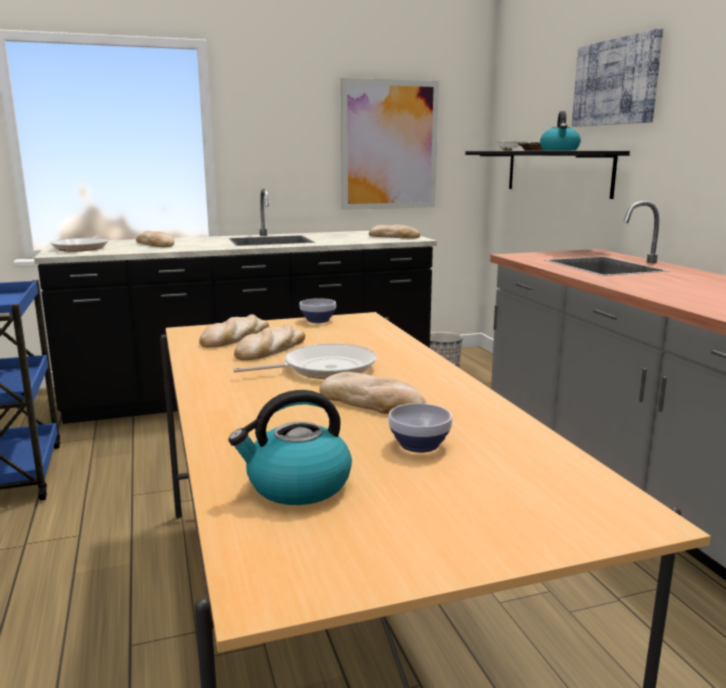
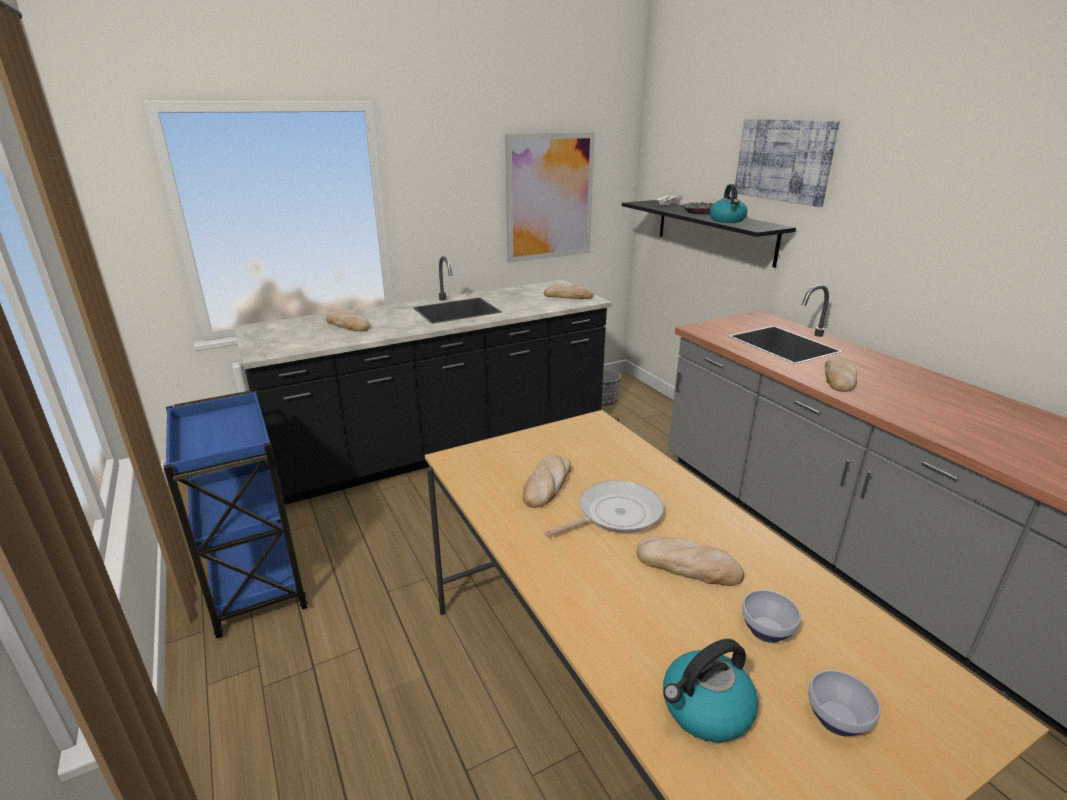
camera: 10 degrees left, 10 degrees up
(82, 248) = (278, 338): frying pan -> none
(235, 337) = (502, 467): bread -> bread (839, 378)
(319, 320) = (561, 430): bowl -> bowl (839, 719)

